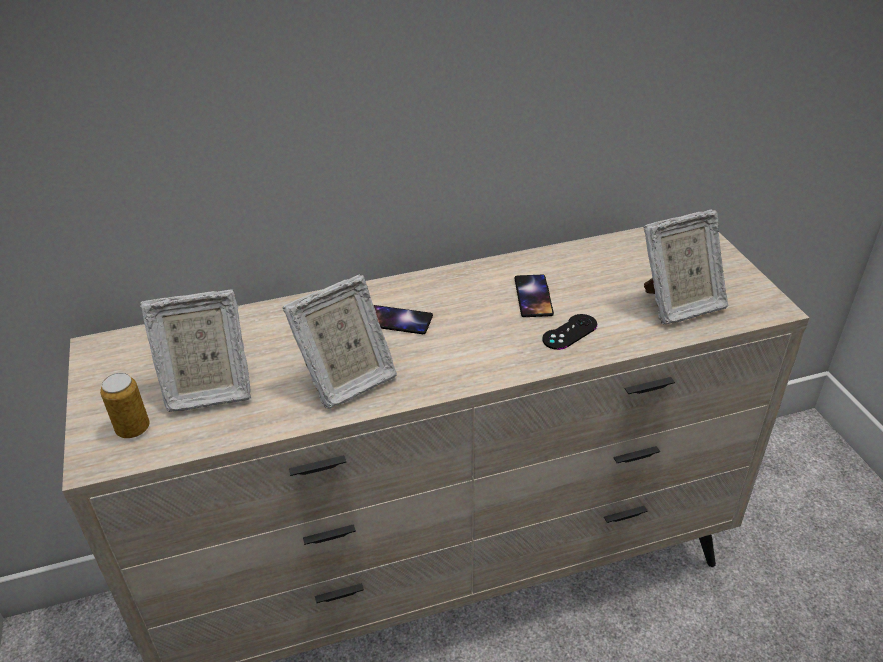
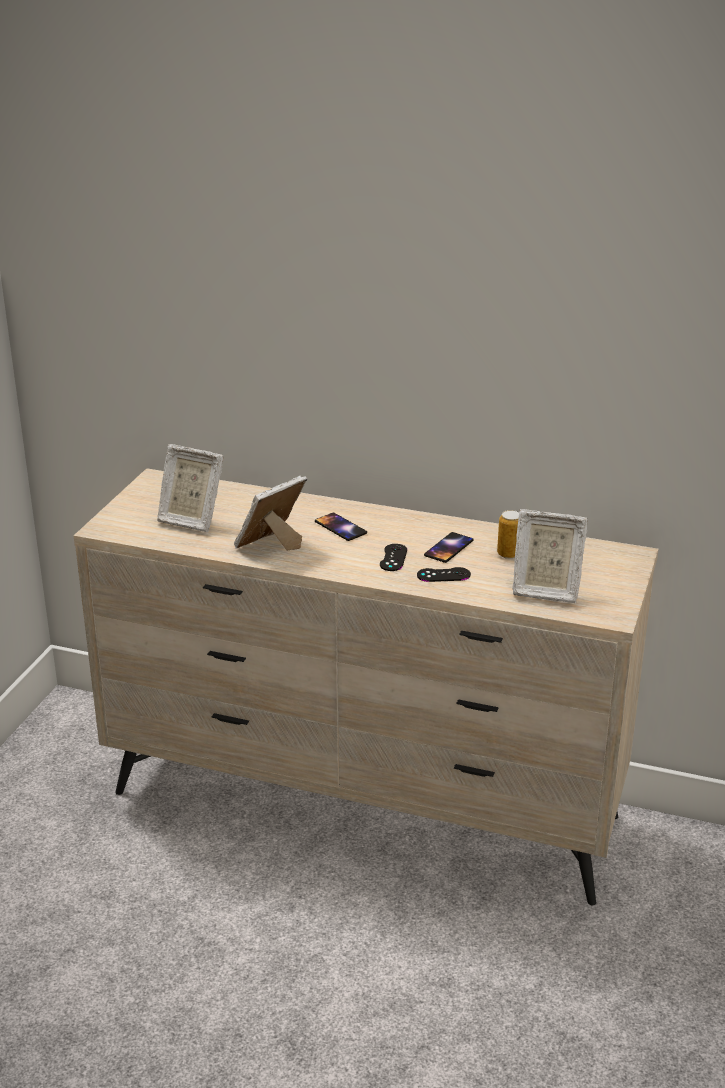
camera: 35 degrees right, 10 degrees down
(133, 428) = (133, 522): can -> can (509, 554)
(347, 380) = (271, 545): picture frame -> picture frame turned 135 degrees clockwise
(496, 334) = (393, 558): none -> black game controller

